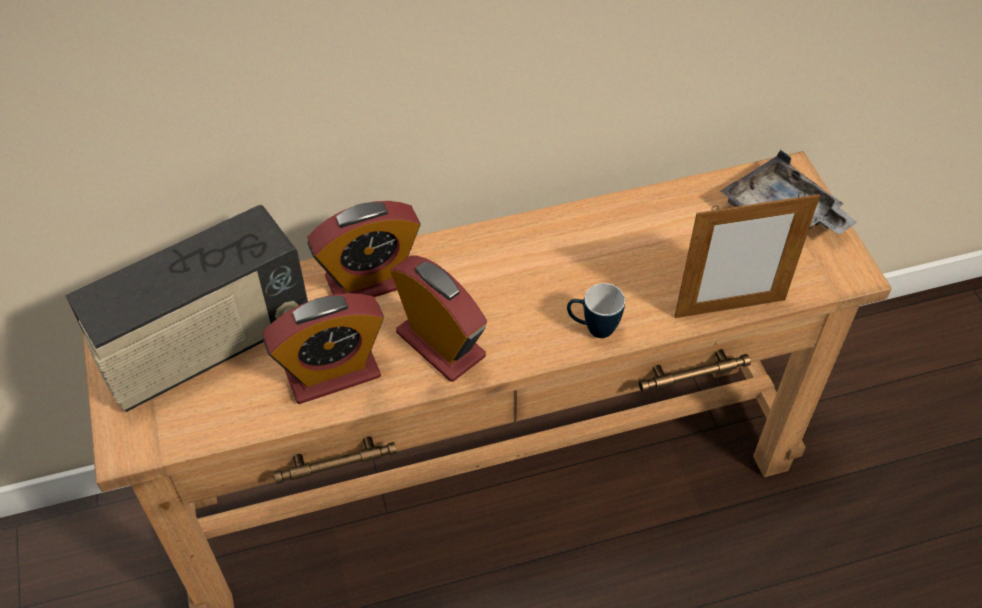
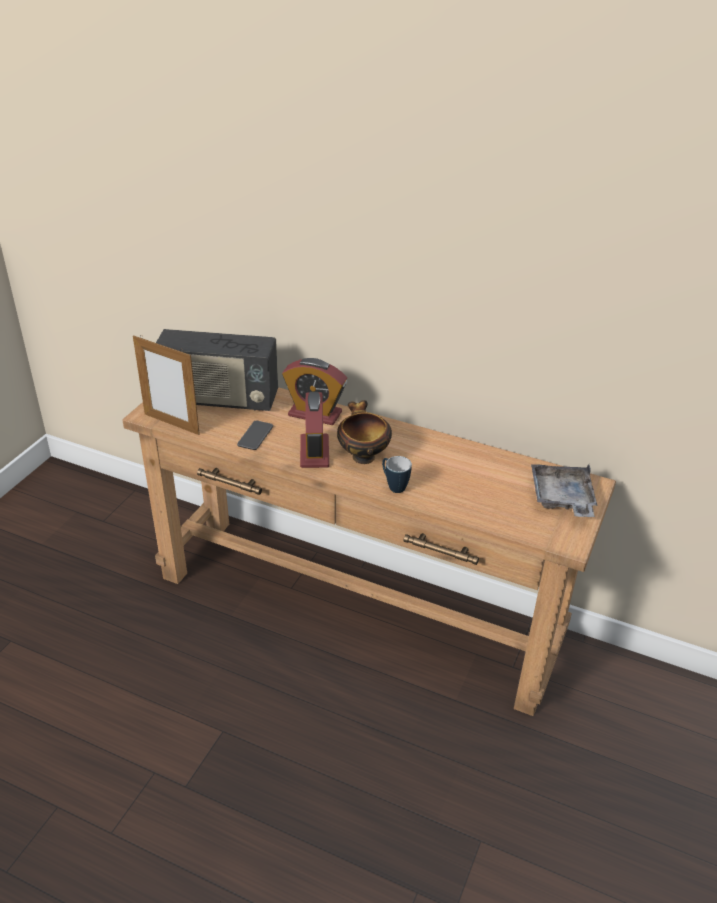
camera: 40 degrees right, 15 degrees down
(332, 373) = (255, 436): alarm clock -> phone
(505, 308) = (362, 456): none -> bowl
(730, 308) = (477, 518): picture frame -> picture frame (171, 424)

